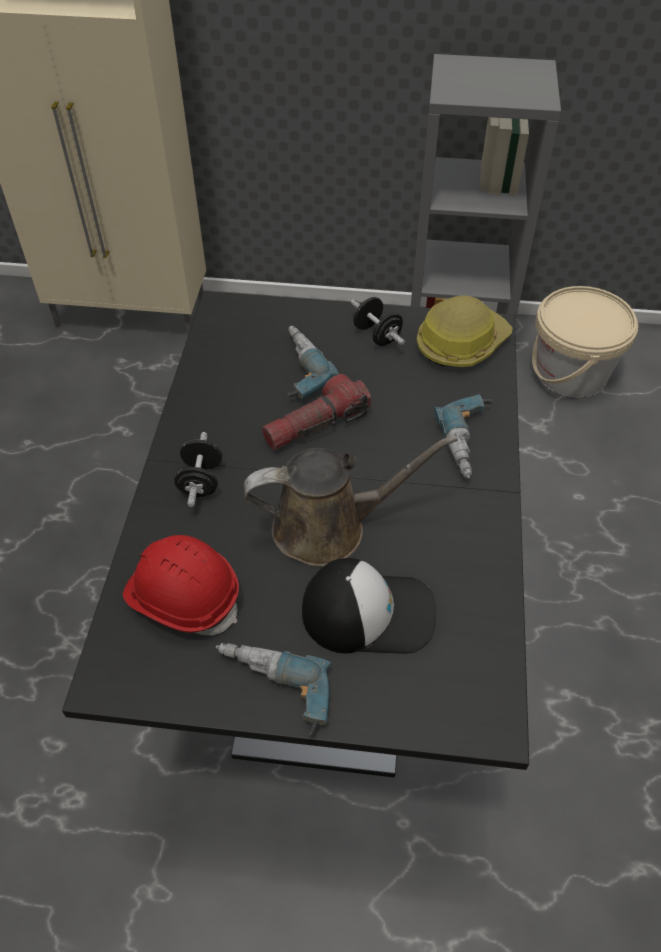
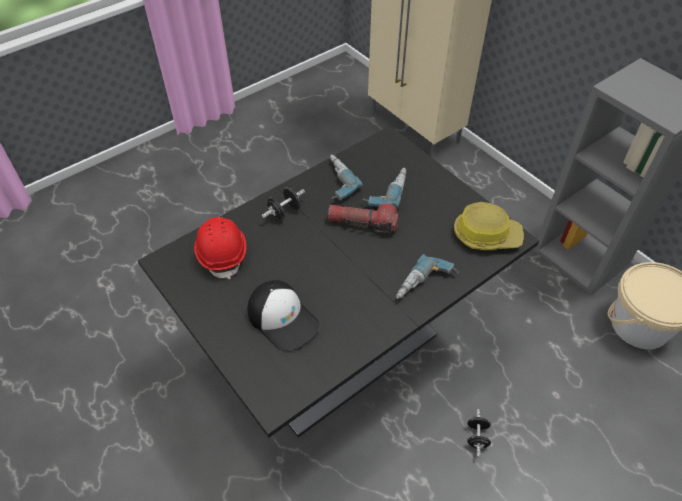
camera: 45 degrees right, 0 degrees up
(270, 691) = (209, 315): power drill -> power drill (335, 182)
(328, 527) = (311, 271): brown watering can -> none
(377, 335) = (447, 201): black dumbbell -> black dumbbell (477, 437)

